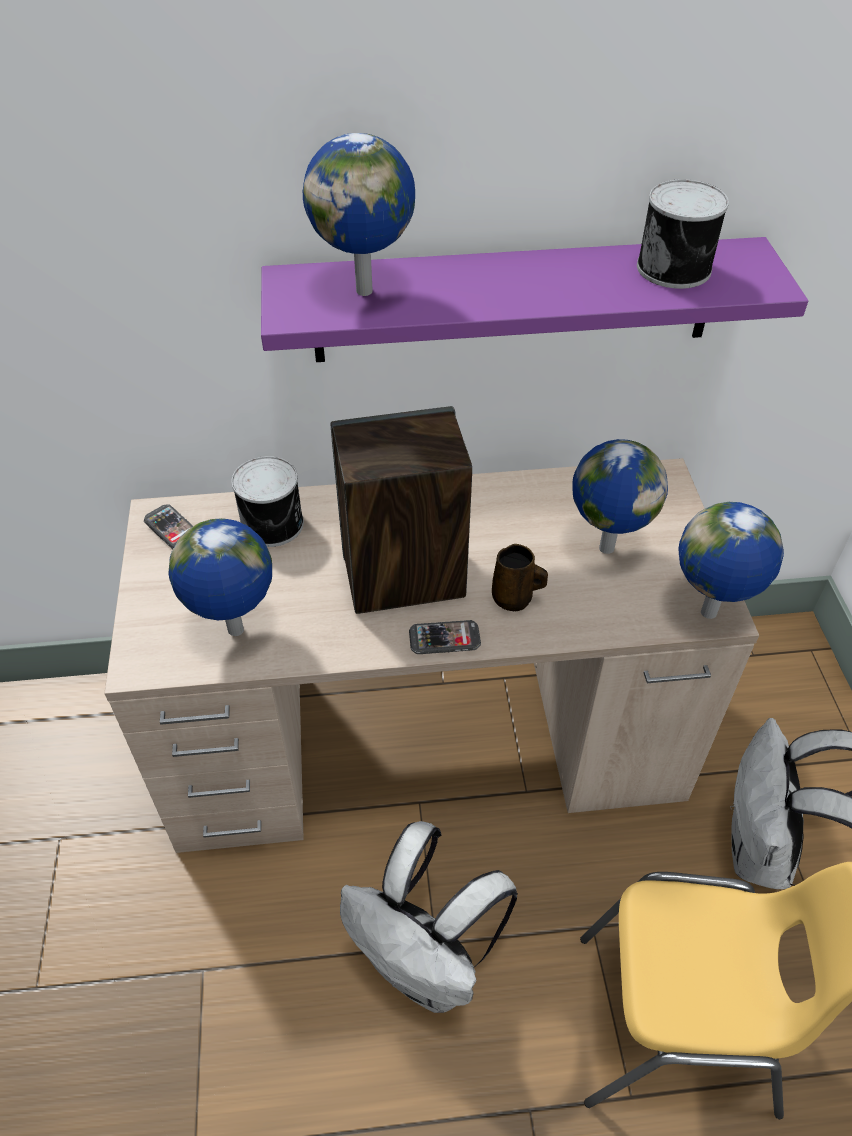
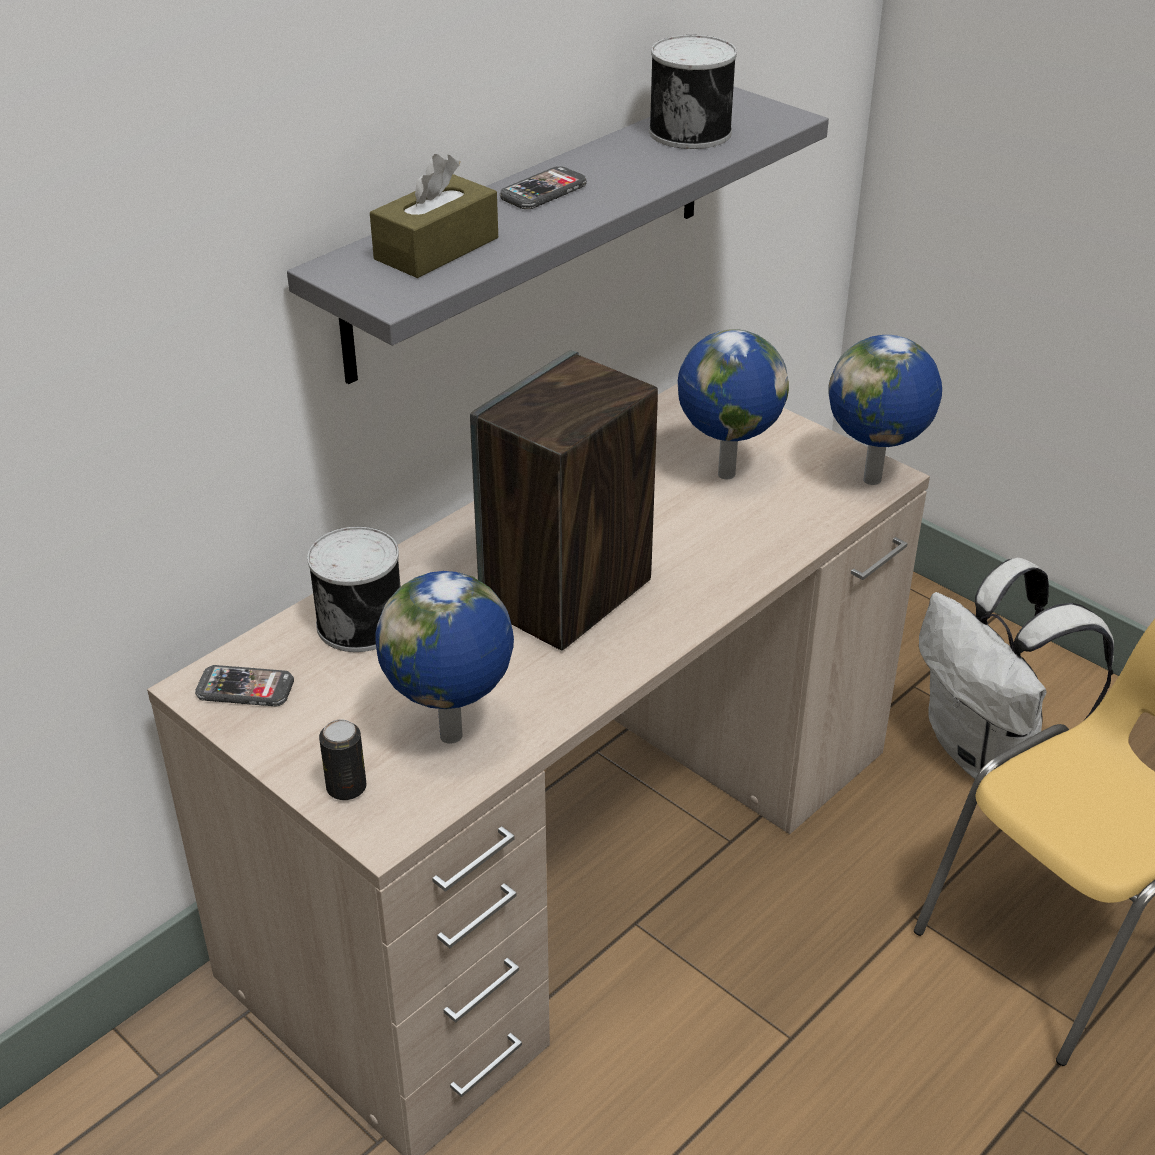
camera: 40 degrees left, 10 degrees down
(150, 626) = (346, 788): none -> can
(366, 290) = (436, 248): globe -> brown tissue box
(427, 965) = (803, 1062): white backpack -> none
(444, 639) = (674, 624): phone -> phone (543, 191)
(514, 301) = (531, 230): purple shelf -> grey shelf
(514, 599) = (696, 557): brown mug -> none

